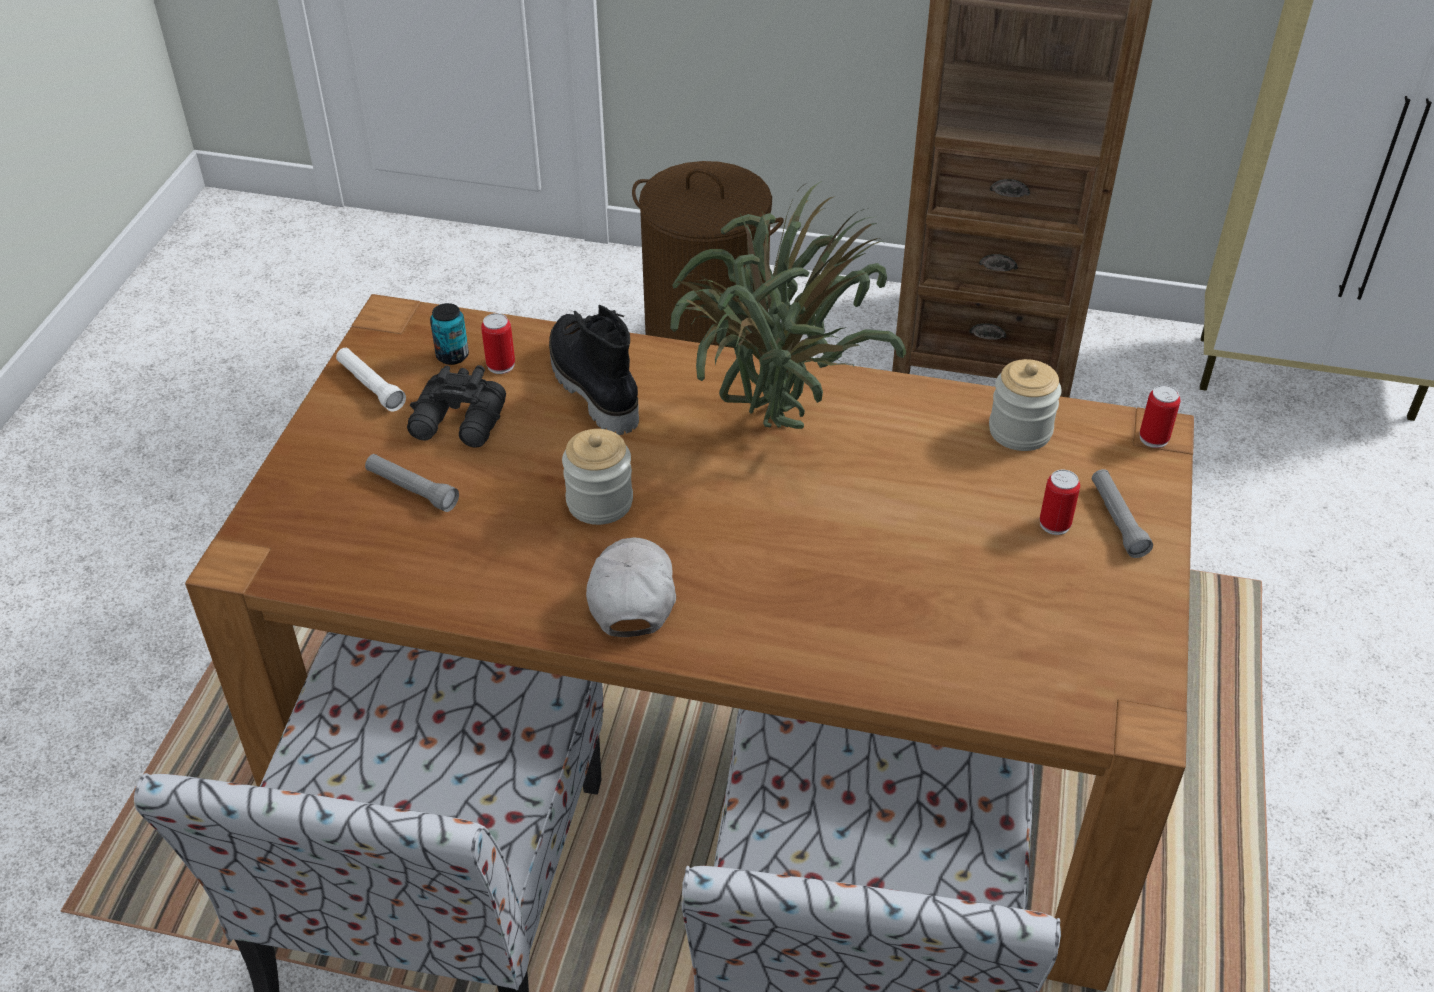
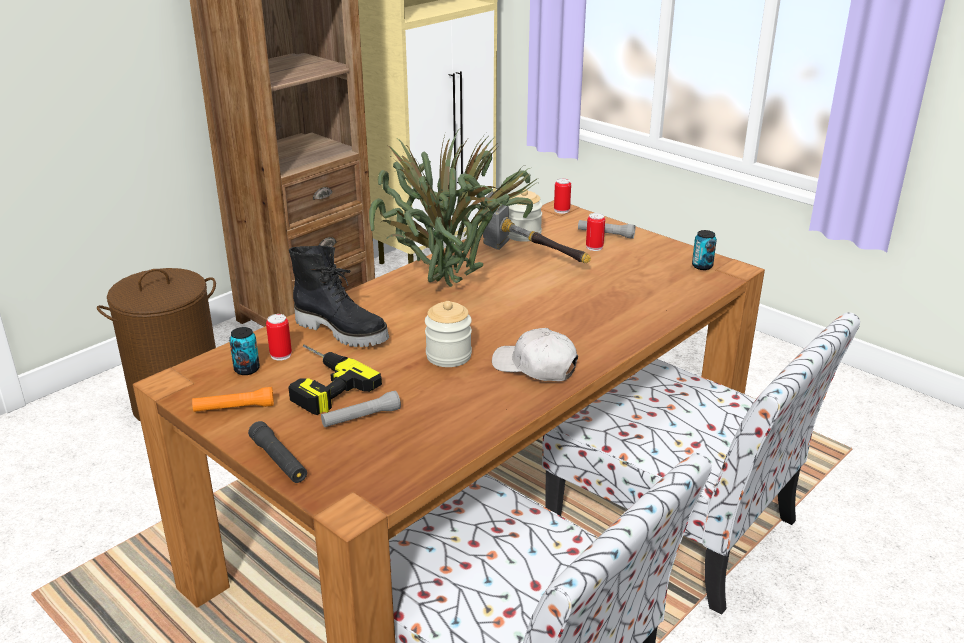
camera: 60 degrees left, 15 degrees down
(295, 466) = (279, 460): none -> black flashlight
(371, 386) = (234, 408): white flashlight -> orange flashlight
(460, 423) = (318, 384): black binoculars -> power drill
(591, 386) = (343, 331): black boot -> black boot turned 150 degrees counterclockwise
(947, 469) = (530, 258): none -> hammer
(1111, 677) = (702, 266): none -> can

